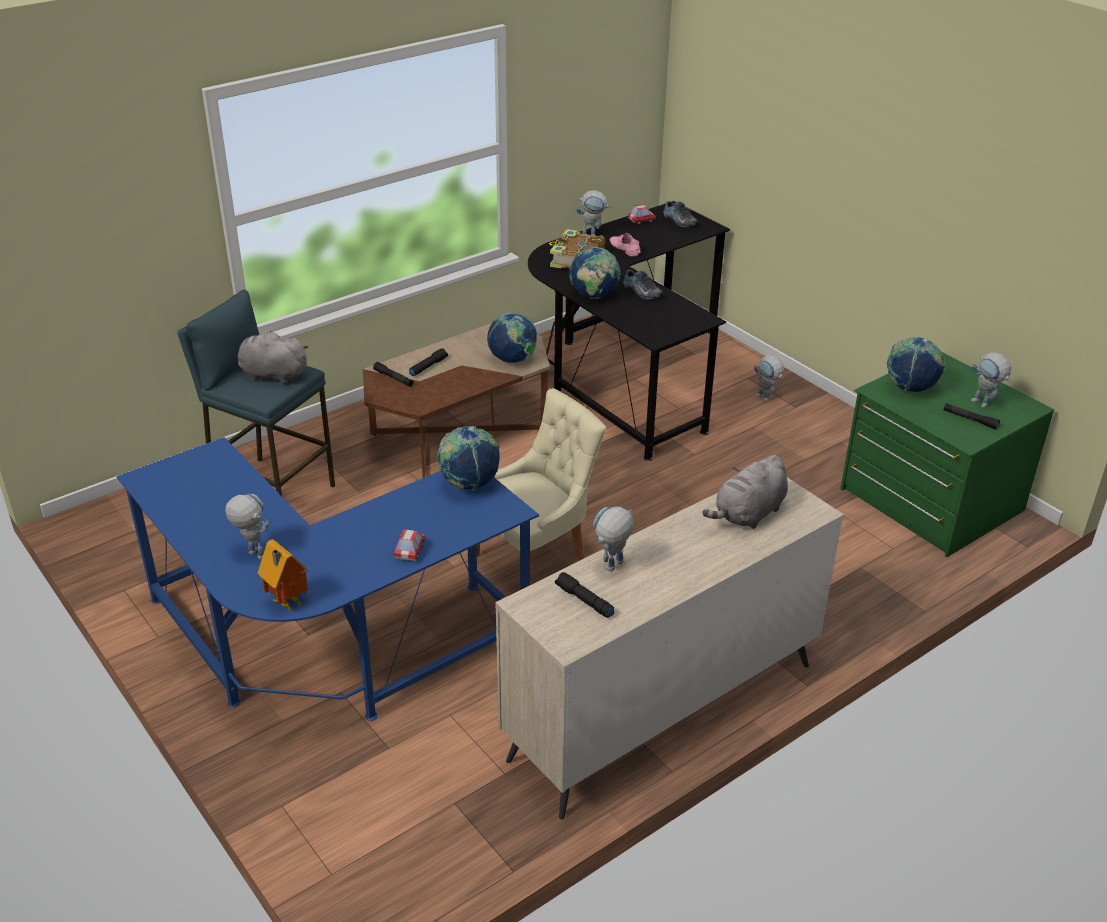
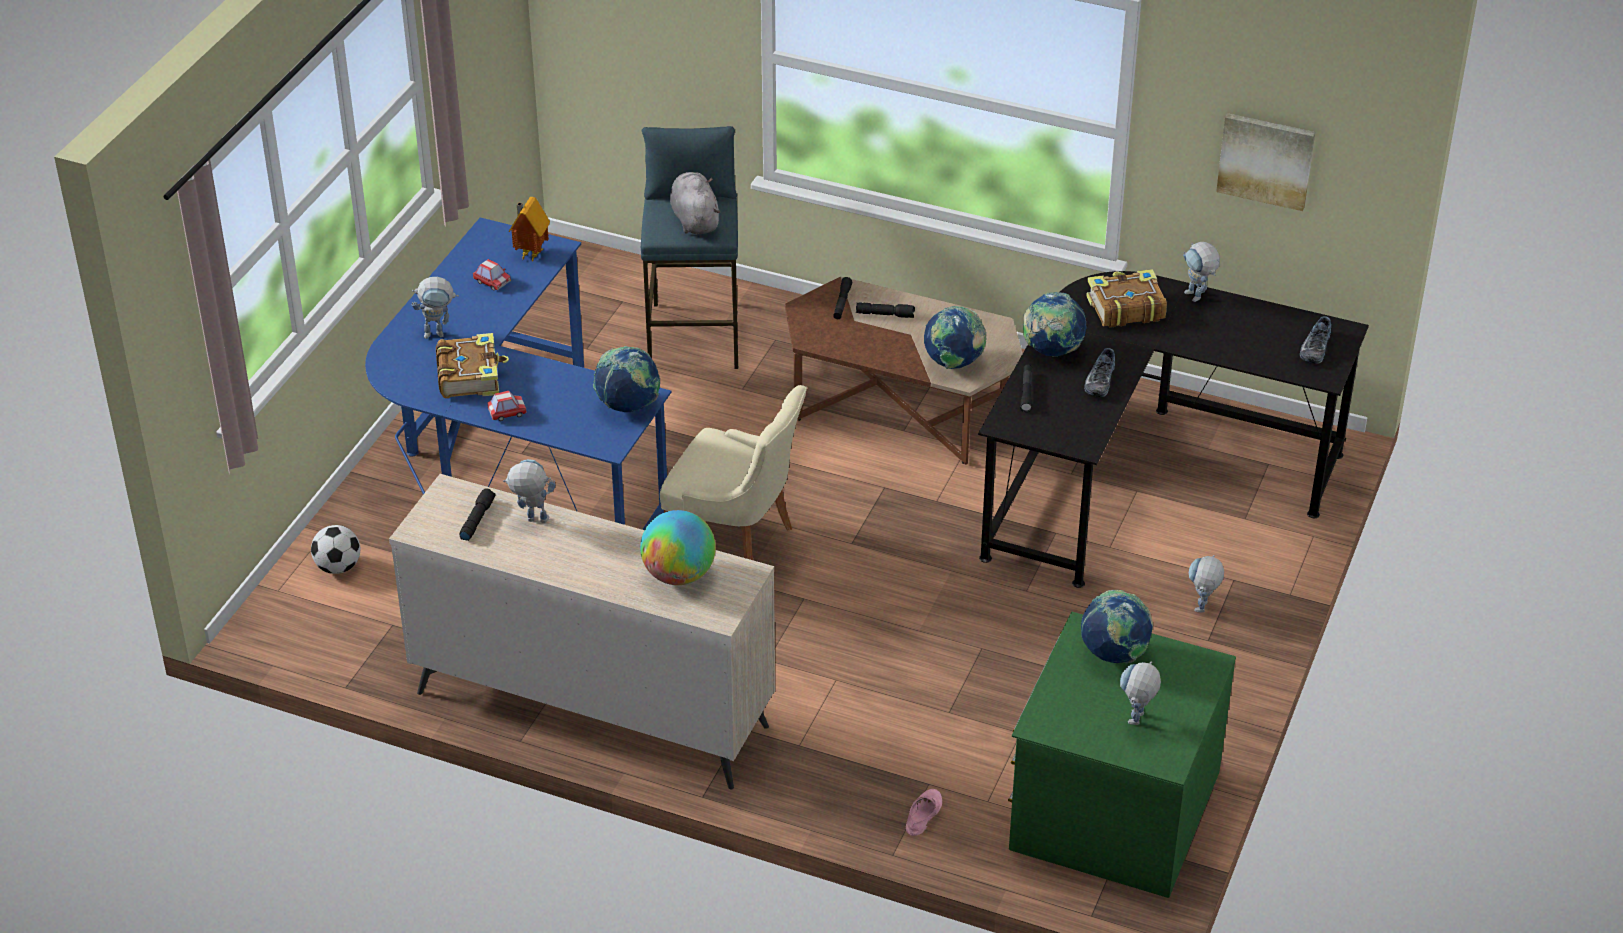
camera: 60 degrees right, 5 degrees up
(252, 553) = (439, 333): toy robot -> toy robot turned 75 degrees clockwise
(286, 603) = (392, 379): toy house -> toy house (529, 254)
(335, 555) = (470, 376): none -> book
(340, 814) = (338, 567): none -> football
(590, 118) = (1266, 160): none -> picture
(624, 248) = (1191, 332): pink shoe -> pink shoe (922, 815)
(641, 220) = (1280, 319): toy car -> toy car (492, 282)
(748, 514) = (678, 575): grey plush toy -> globe
(970, 419) = (1089, 718): black flashlight -> black flashlight (1026, 392)

